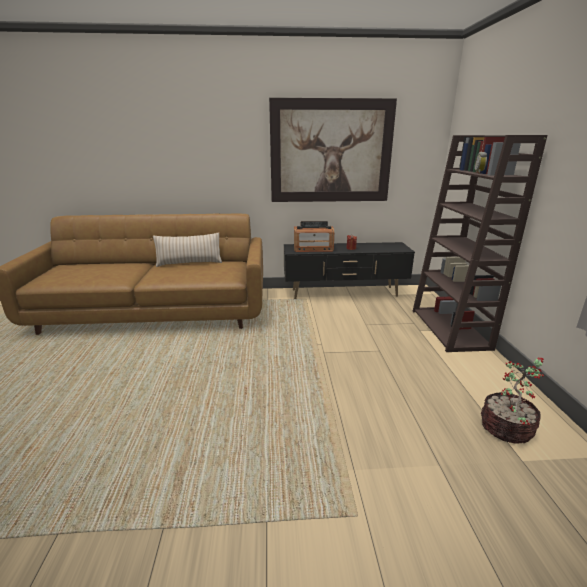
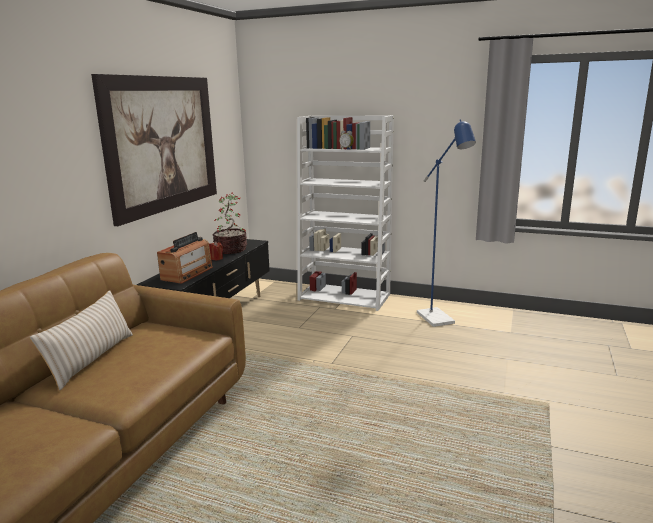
camera: 65 degrees left, 5 degrees down
(450, 329) = (345, 297): brown bookcase -> white bookcase
(475, 394) = (439, 321): none -> blue floor lamp
(506, 429) = (481, 325): potted plant -> potted plant (231, 250)

